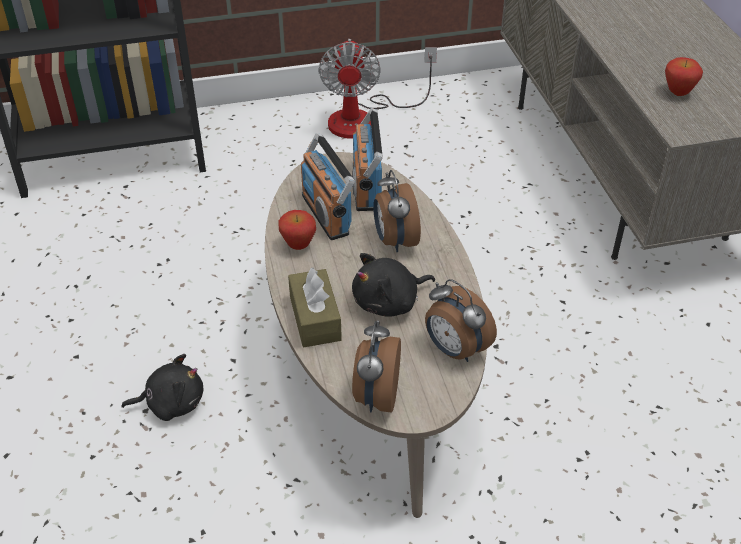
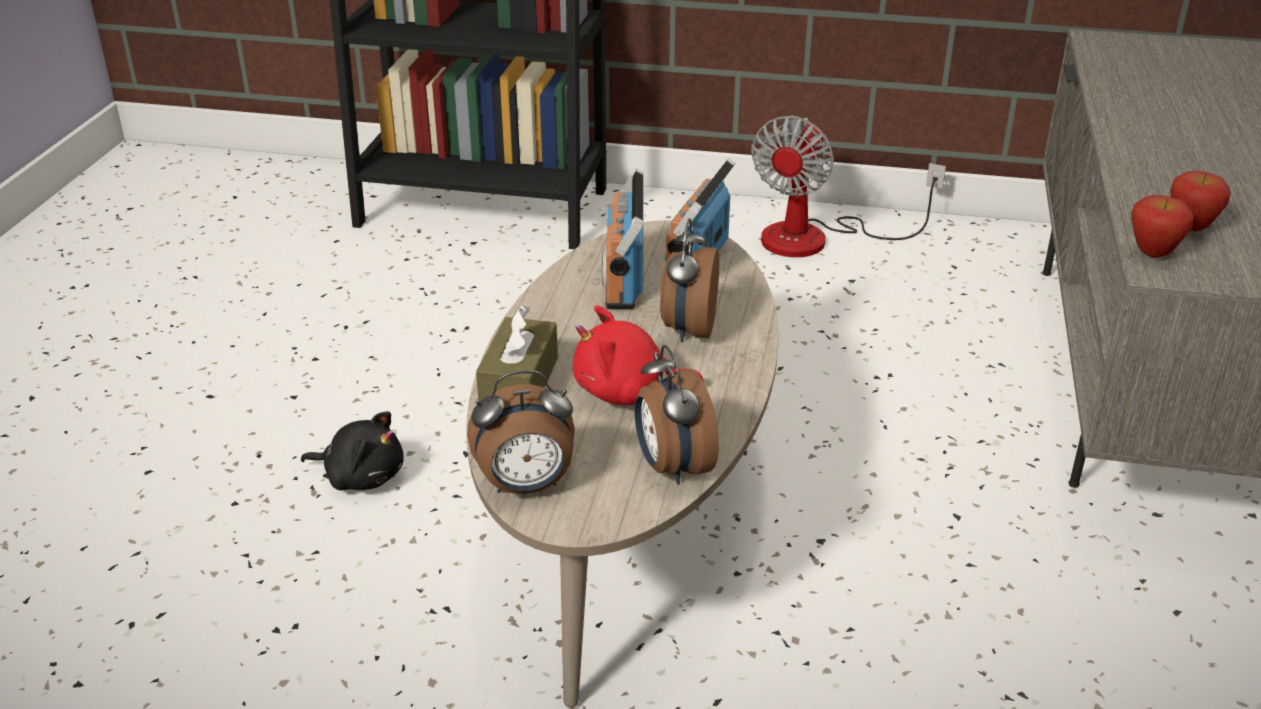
camera: 25 degrees right, 10 degrees down
(298, 246) = (561, 304): apple -> apple (1152, 254)
(376, 396) = (526, 486): alarm clock -> alarm clock turned 135 degrees counterclockwise
(389, 302) = (627, 392): black plush toy -> red plush toy

